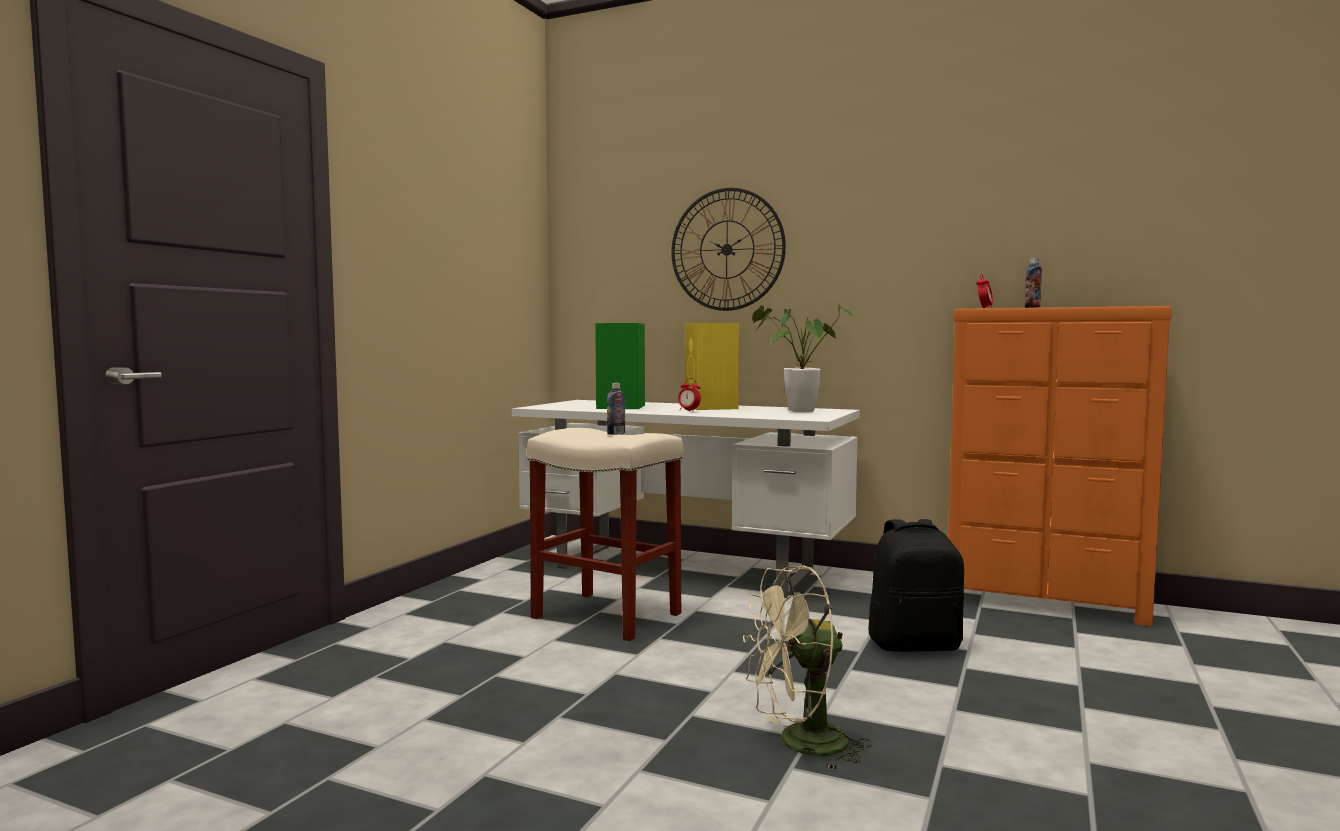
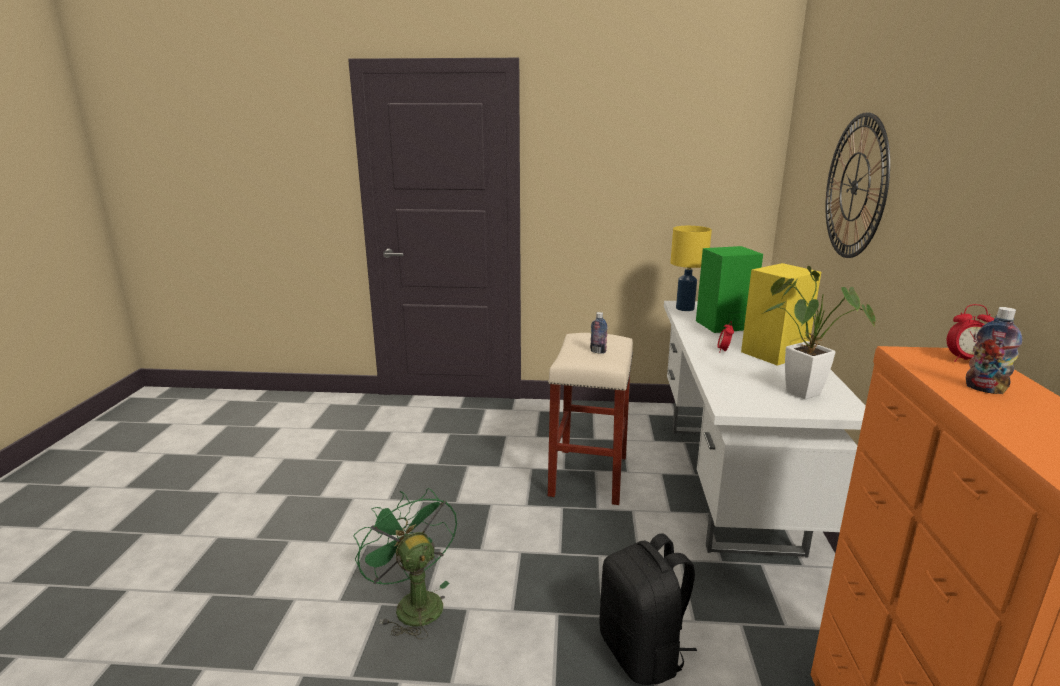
camera: 70 degrees right, 15 degrees up
(552, 407) = (684, 308): none -> yellow table lamp
(800, 745) = (412, 603): beige fan -> green fan

